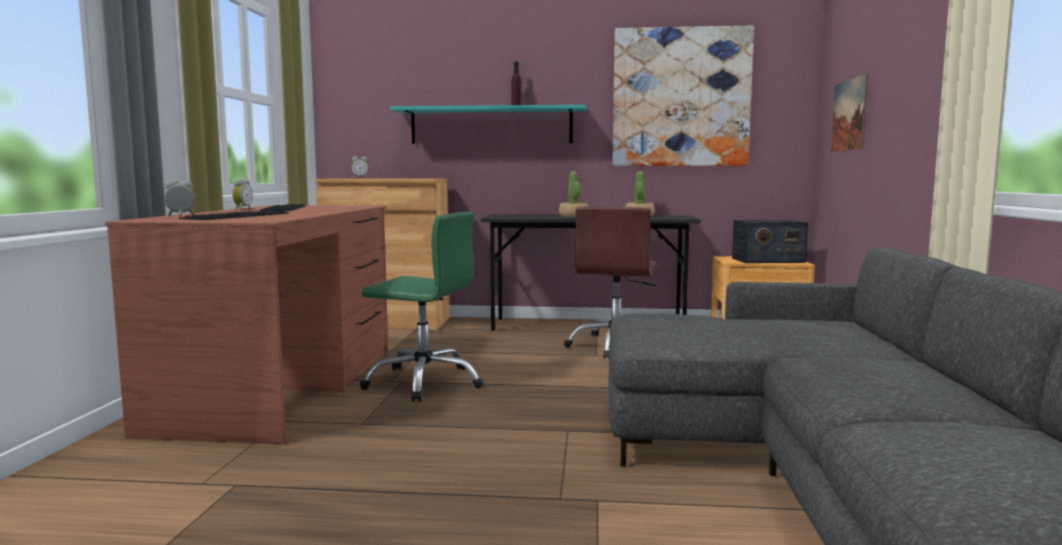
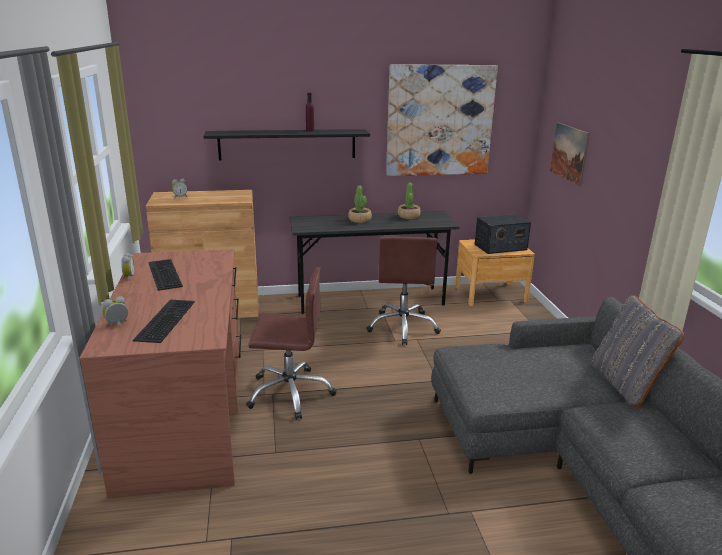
camera: 15 degrees left, 15 degrees up
(424, 382) = (290, 393): green office chair -> brown office chair
(491, 126) = (287, 144): turquoise shelf -> black shelf
(889, 346) = (626, 384): none -> grey pillow

